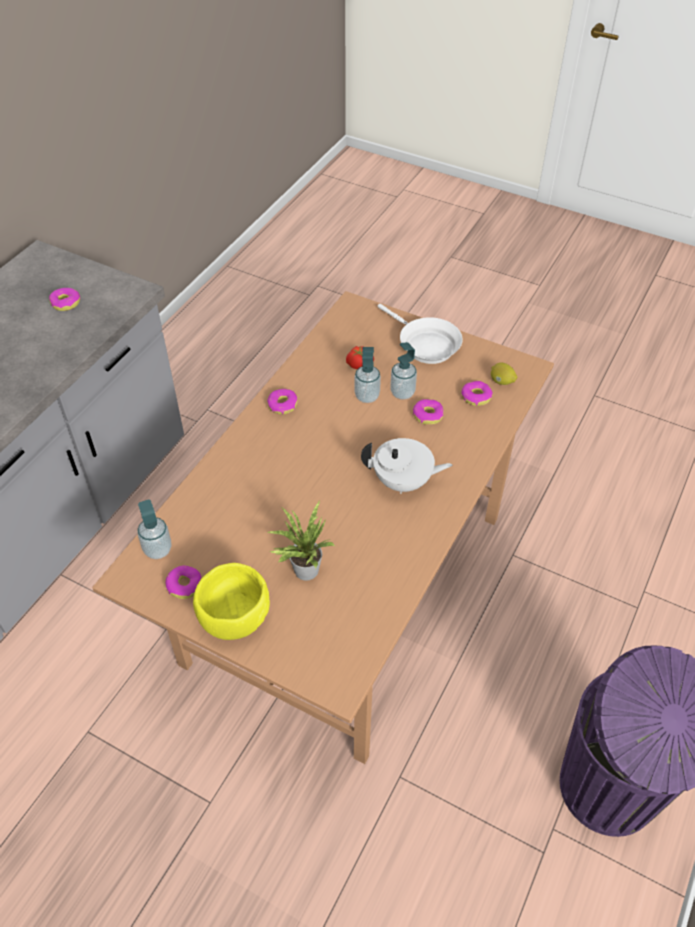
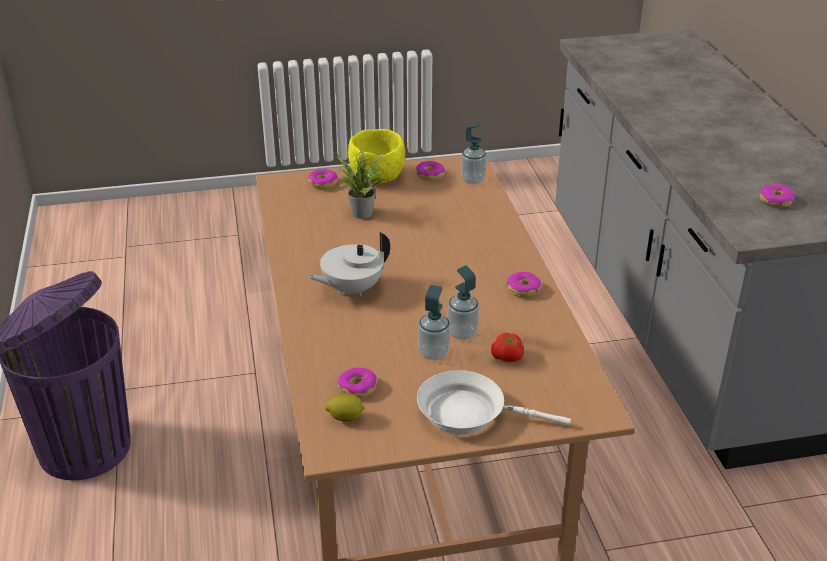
camera: 140 degrees right, 15 degrees down
(428, 415) = (387, 347): donut -> donut (323, 183)

